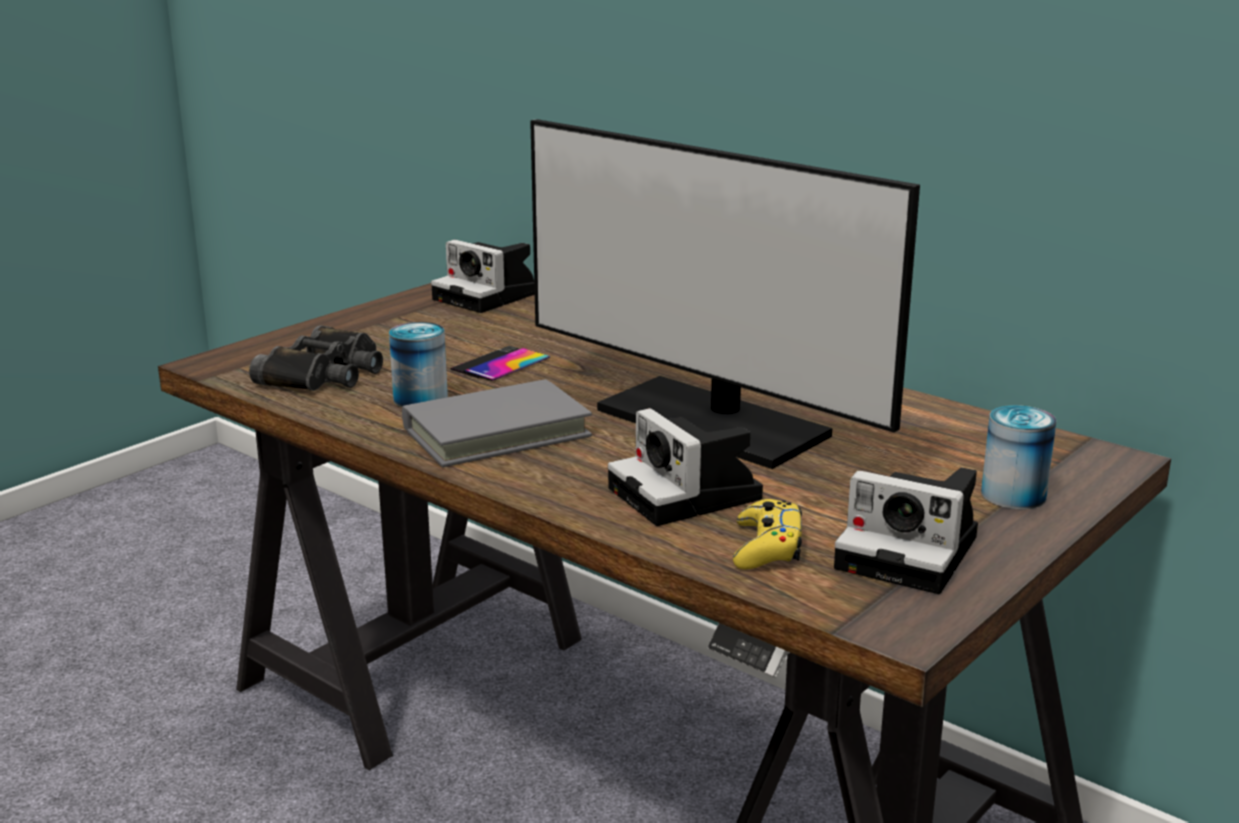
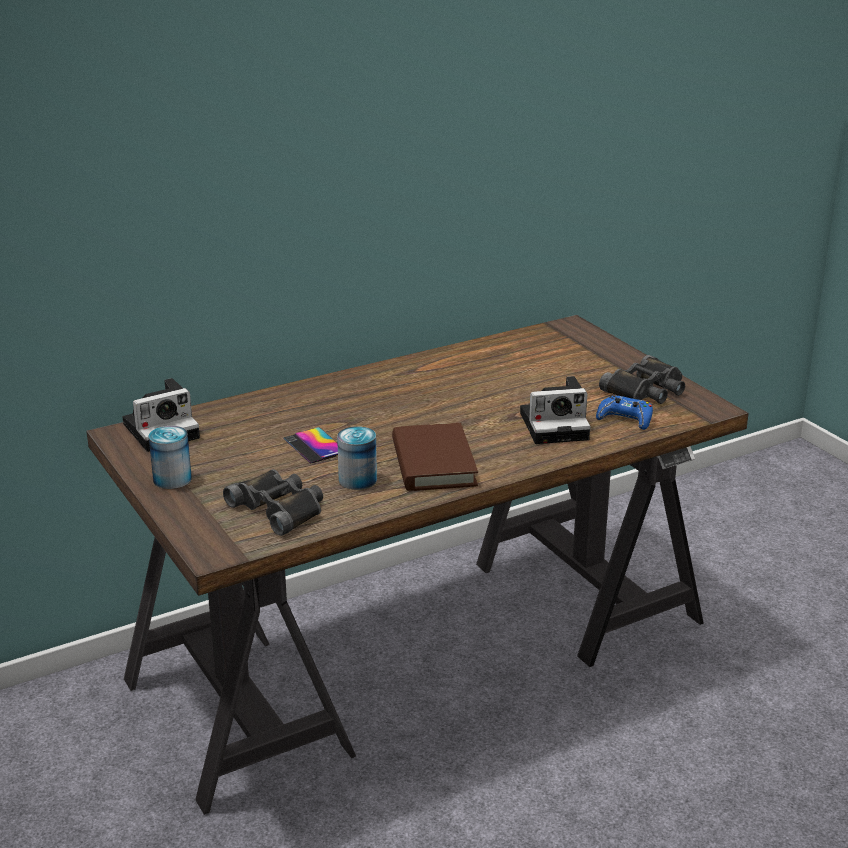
camera: 70 degrees left, 5 degrees up
(496, 432) = (433, 463): grey book -> brown book
(712, 423) = (464, 401): monitor -> none
(767, 547) = (625, 419): yellow game controller -> blue game controller
(913, 553) = (646, 389): camera -> black binoculars
(1013, 495) = (598, 355): can -> can (172, 479)

